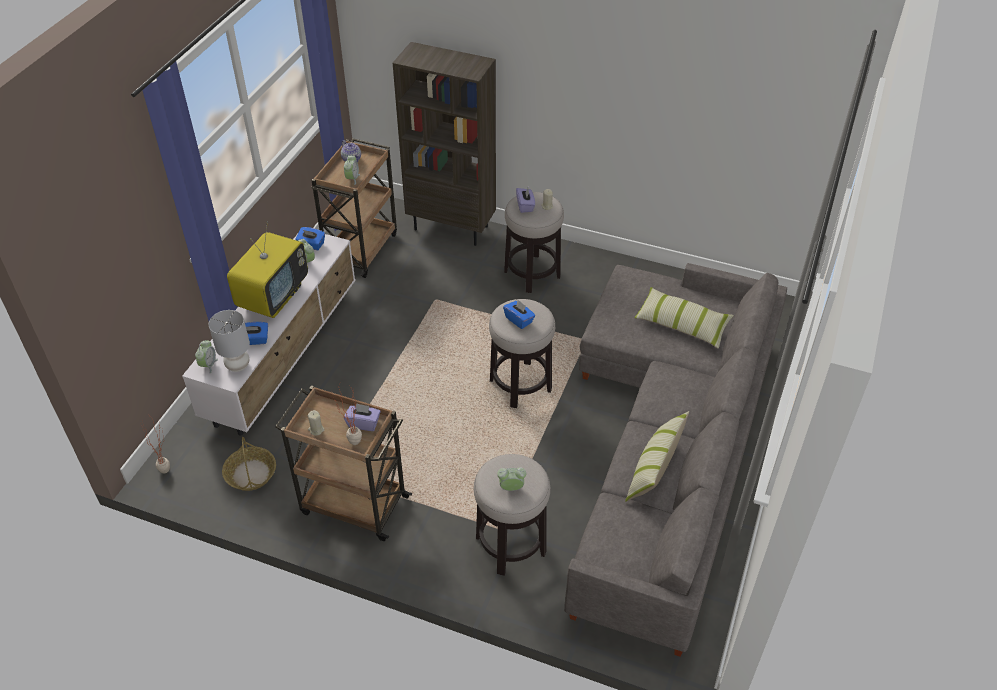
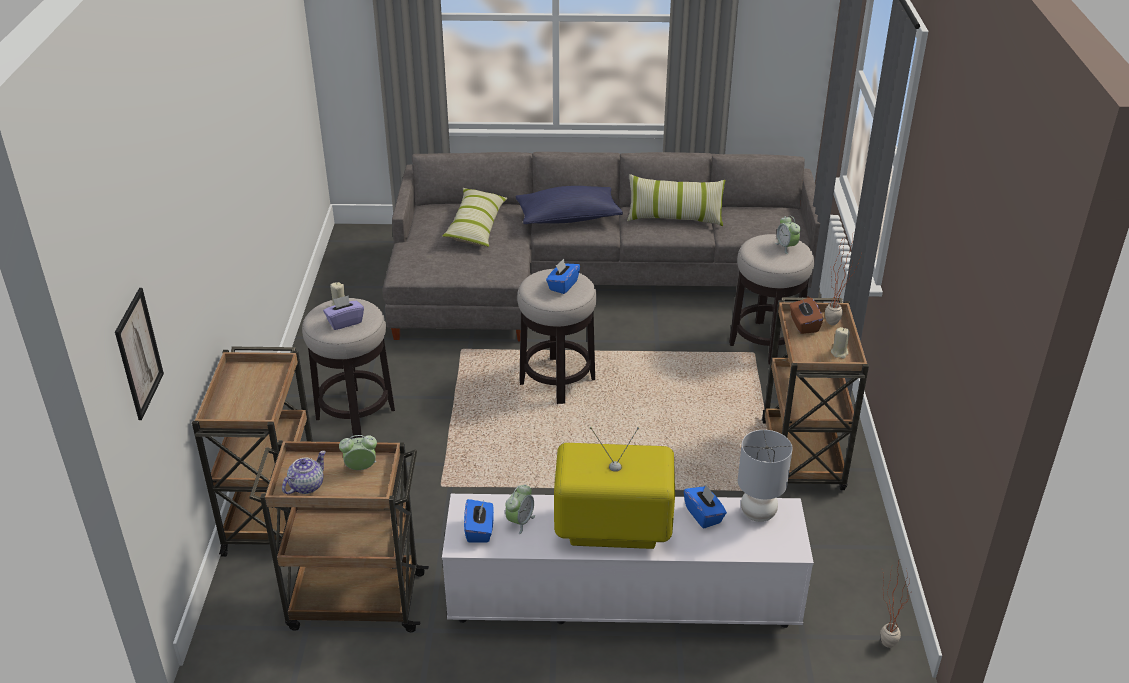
camera: 110 degrees left, 10 degrees down
(208, 365) = (777, 543): alarm clock -> none
(250, 474) = (829, 557): basket -> none
(363, 423) = (803, 325): purple tissue box -> brown tissue box
(380, 41) = (138, 353): none -> picture
(452, 227) = (272, 513): brown bookcase -> brown cart
(680, 389) = (568, 218): none -> blue pillow

